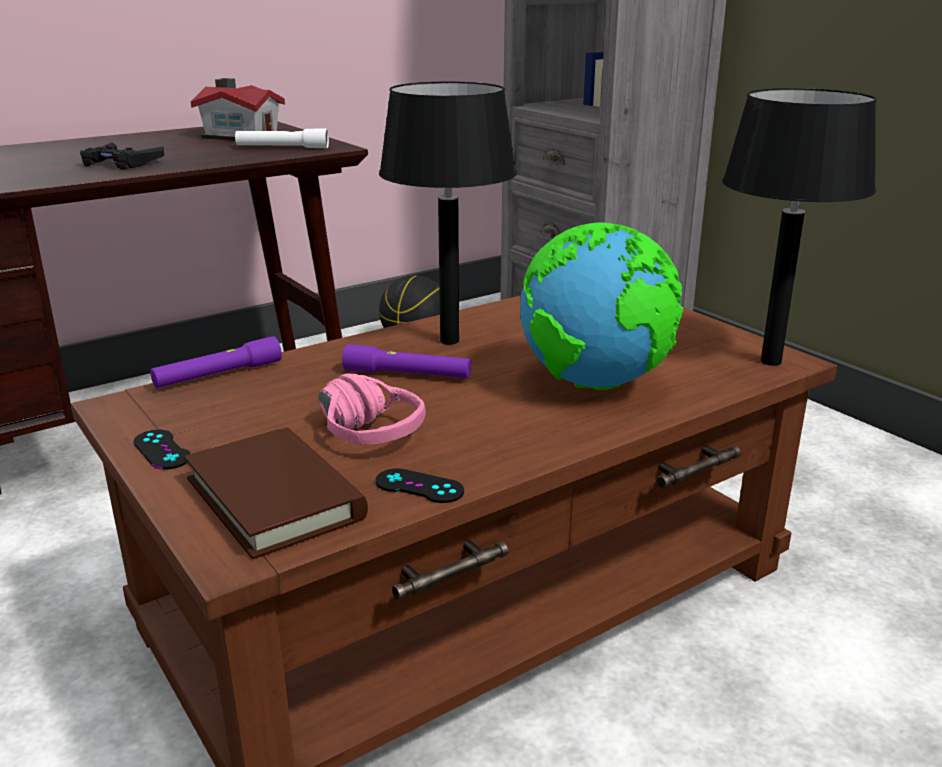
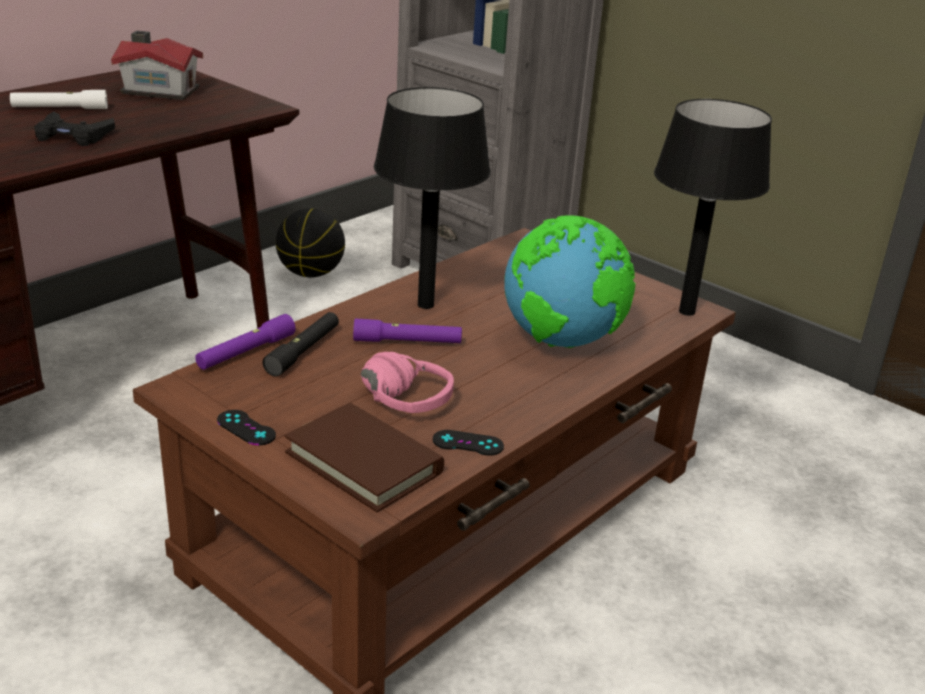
camera: 15 degrees left, 5 degrees up
(282, 147) = (215, 108): white flashlight -> white flashlight (60, 108)
(282, 377) = (303, 351): none -> black flashlight

